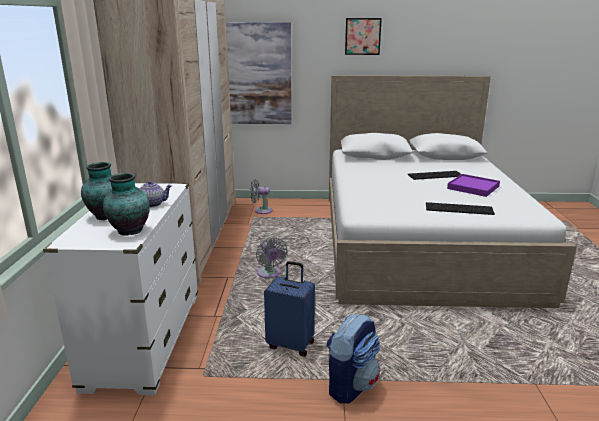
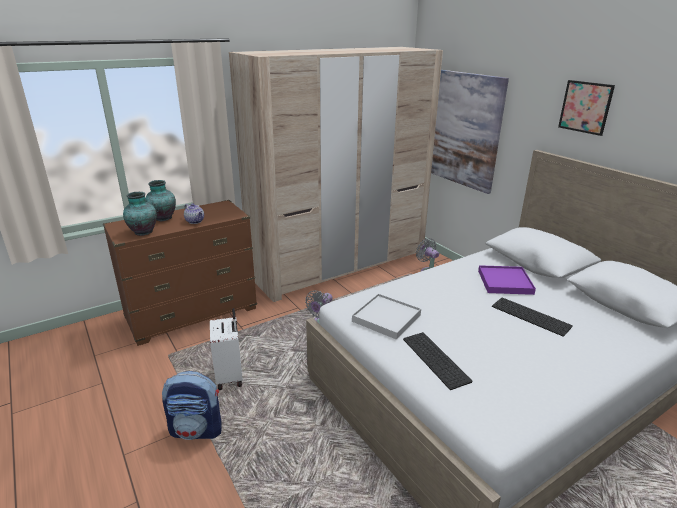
camera: 55 degrees right, 5 degrees up
(145, 339) = (192, 314): white dresser -> brown dresser
(291, 344) = (230, 377): blue suitcase -> white suitcase
(394, 207) = (386, 318): none -> white tray
(473, 187) = (529, 353): purple tray -> purple tray (504, 282)

